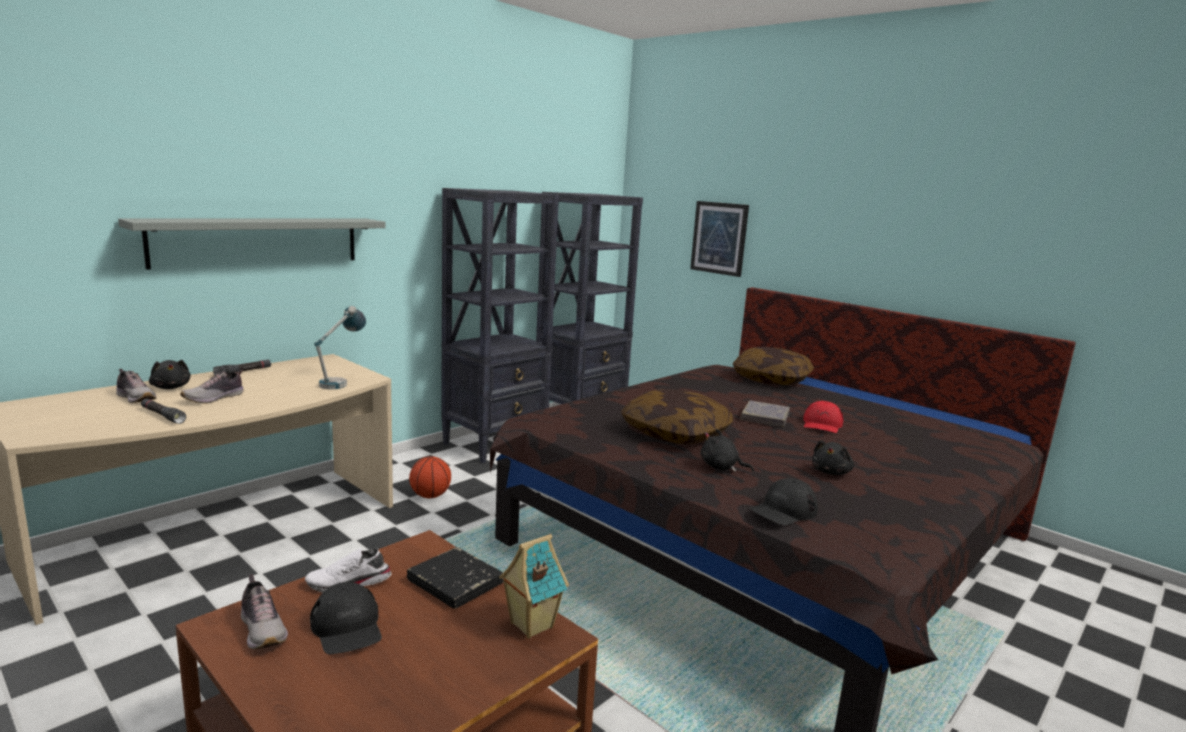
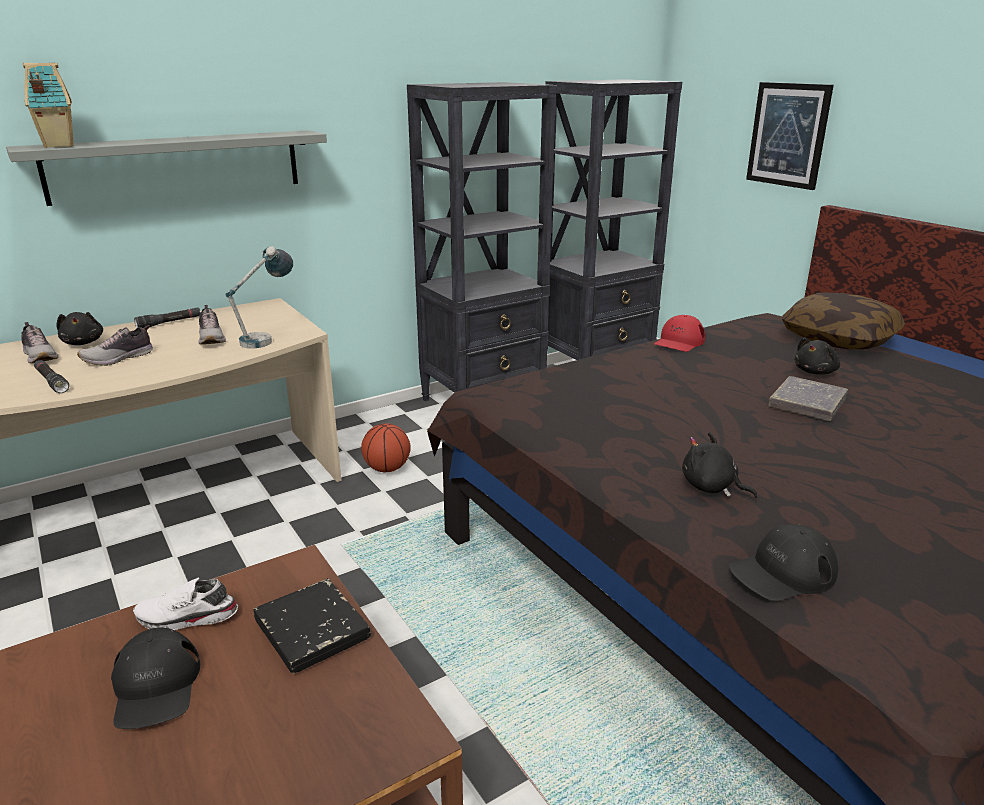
camera: 15 degrees right, 10 degrees up
(263, 629) = (63, 677): shoe -> shoe (212, 338)
(530, 625) = (379, 712): toy house -> toy house (57, 146)
(676, 433) = (665, 426): pillow -> none
(822, 424) = (893, 418): red cap -> red cap (679, 342)
(831, 472) = (883, 505): black plush toy -> black plush toy (816, 372)

